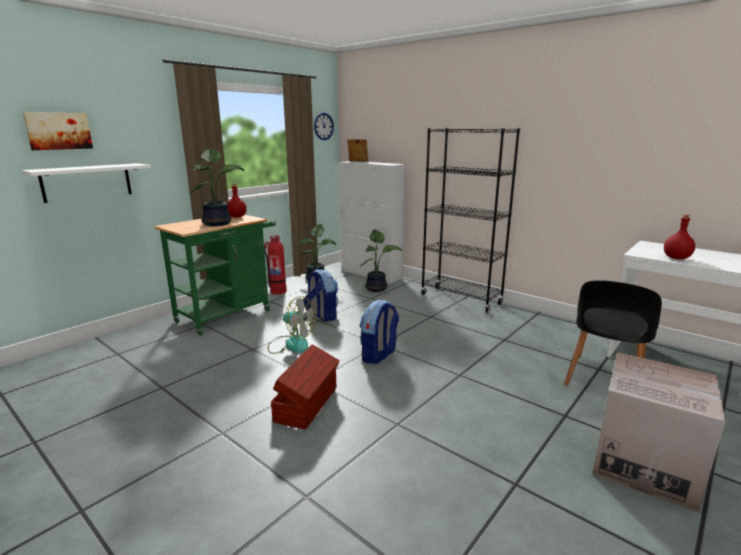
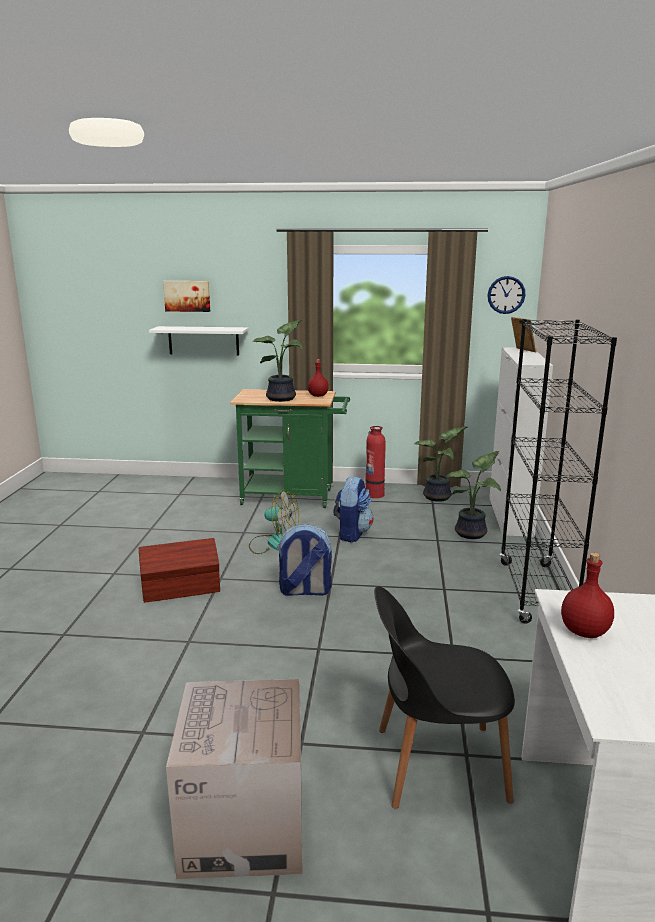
camera: 55 degrees right, 0 degrees up
(291, 344) = (273, 543): fan -> fan turned 60 degrees counterclockwise

